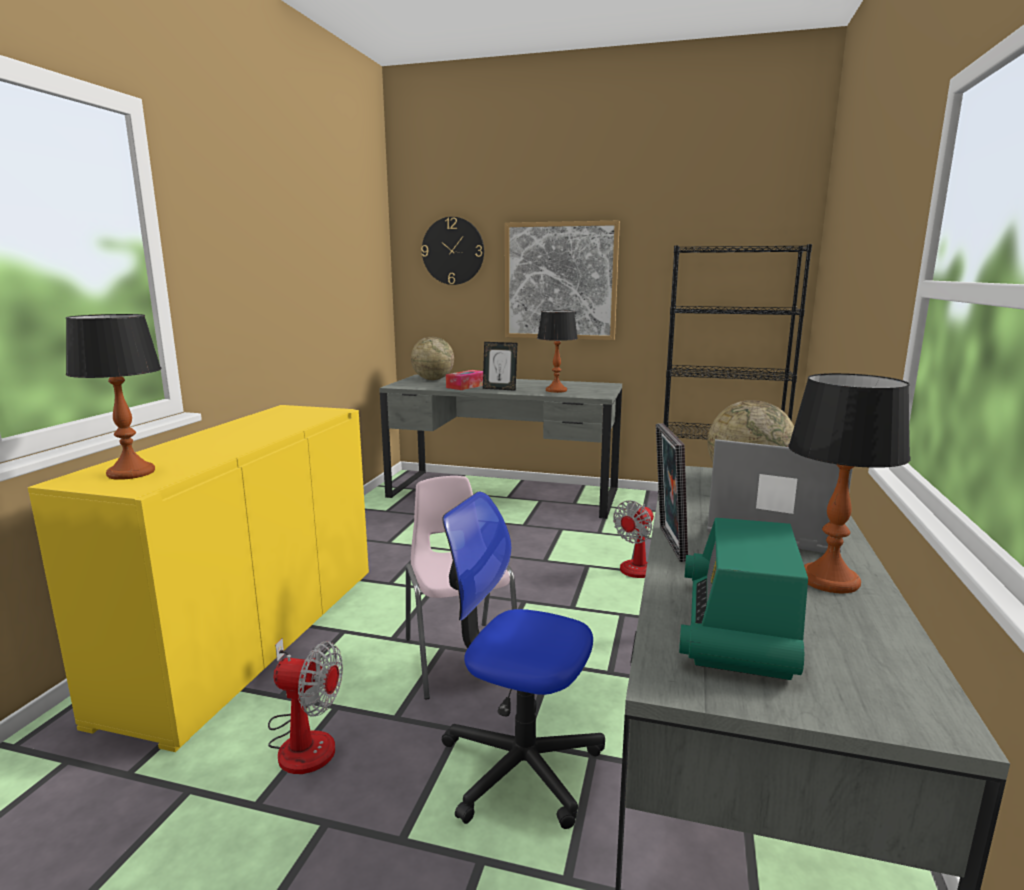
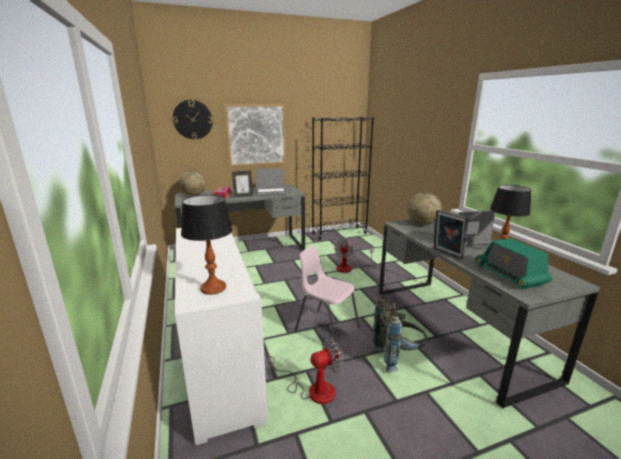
camera: 35 degrees left, 5 degrees up
(252, 637) = (220, 361): yellow cabinet -> white cabinet
(520, 765) = (398, 357): office chair -> grey backpack
(556, 390) = (271, 192): table lamp -> laptop

